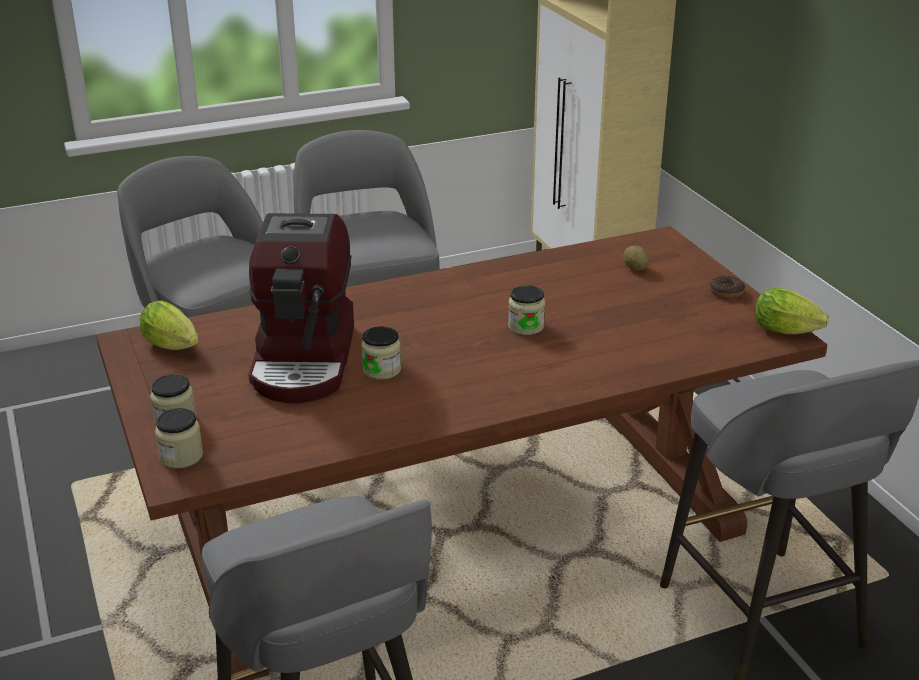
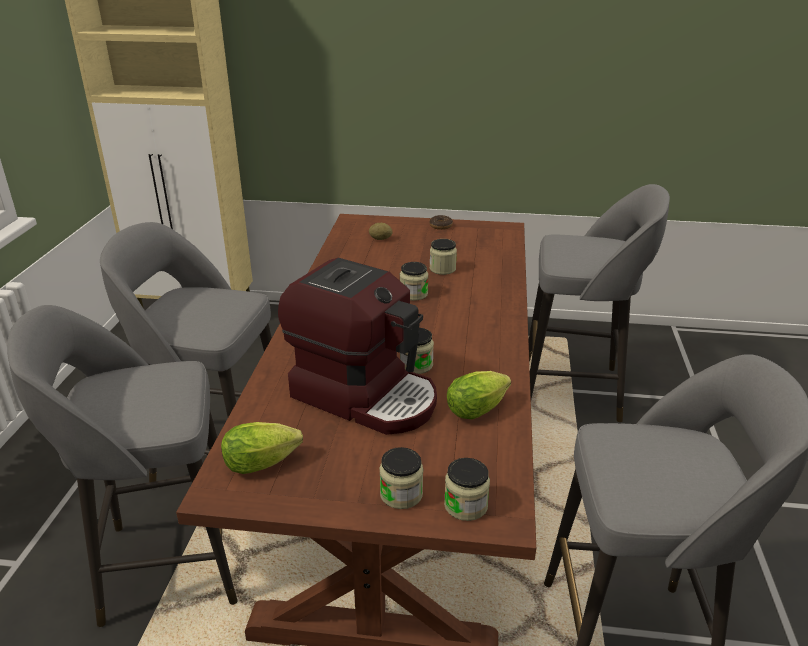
camera: 60 degrees left, 0 degrees up
(608, 326) = (442, 269): none -> jar
(789, 332) = (502, 226): lettuce -> lettuce (479, 408)

